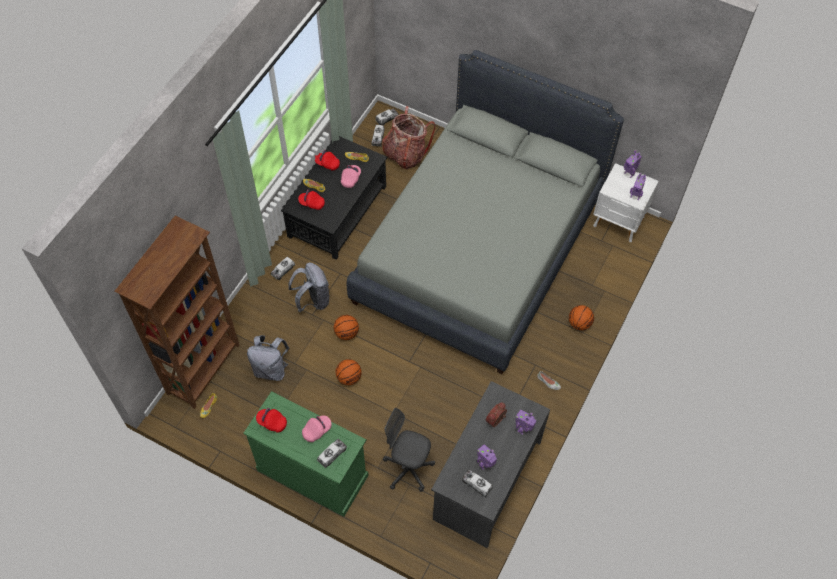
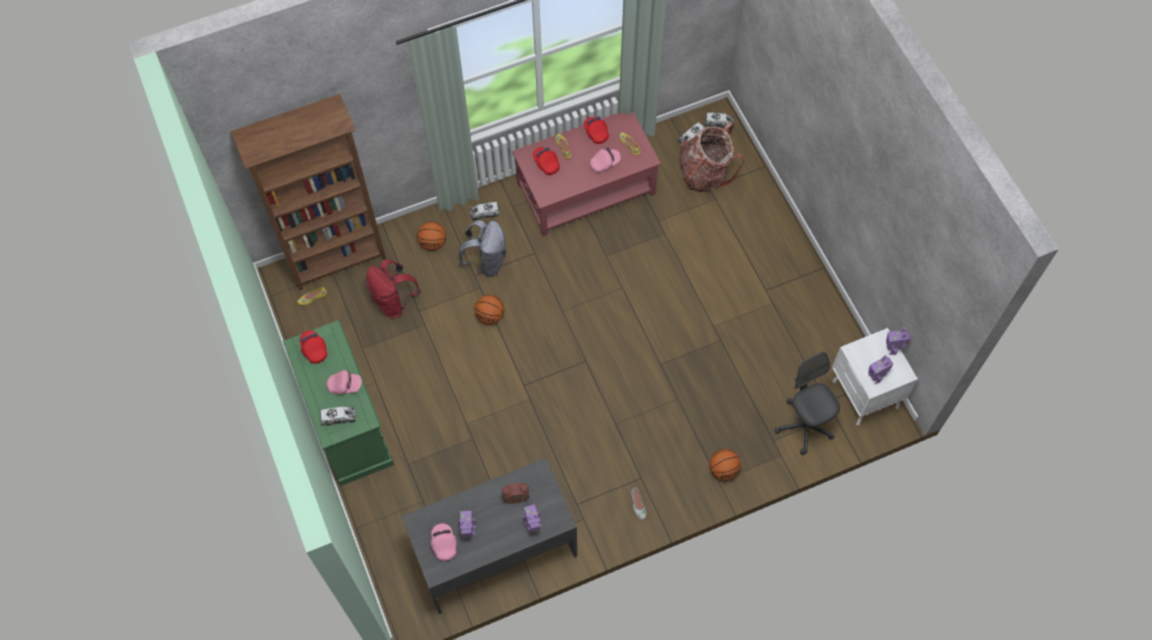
camera: 40 degrees right, 5 degrees up
(271, 369) = (394, 301): grey backpack -> red backpack
(337, 212) = (585, 188): black coffee table -> red coffee table
(349, 377) = (455, 360): basketball -> basketball (433, 243)
(408, 469) = (433, 486): grey office chair -> grey office chair (804, 426)
(477, 484) = (444, 544): toy truck -> pink cap
(479, 249) = (691, 322): grey bed -> none

